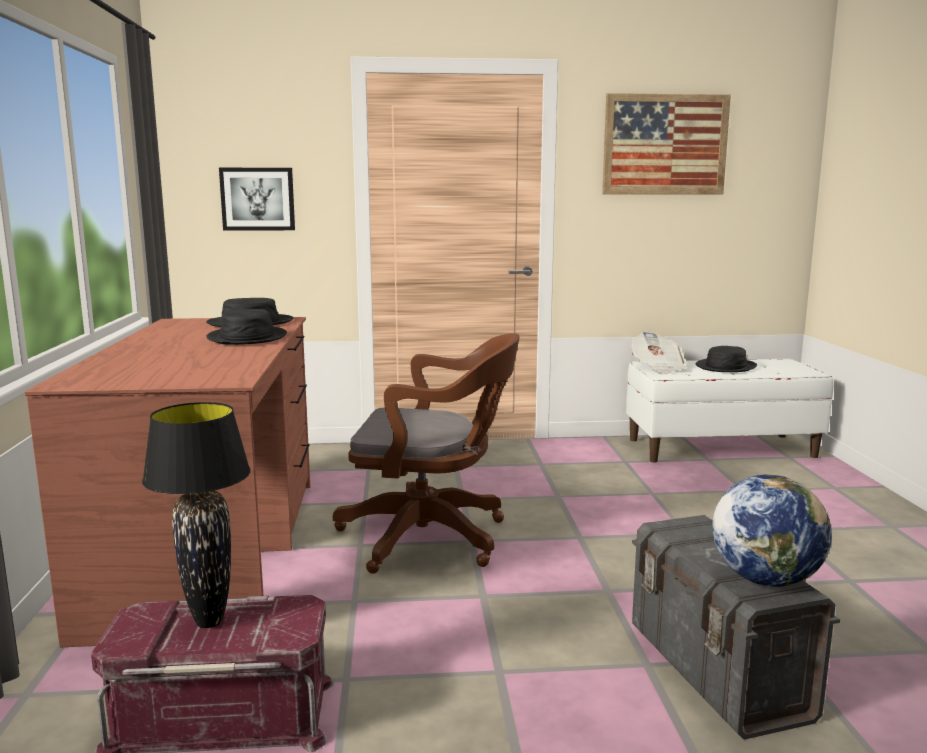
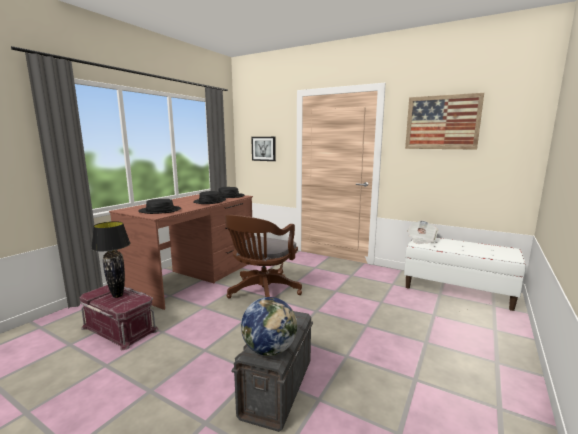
camera: 35 degrees right, 0 degrees up
(432, 538) = (262, 293): brown office chair -> brown office chair turned 75 degrees clockwise
(726, 367) = (463, 246): black hat -> black hat (160, 211)

